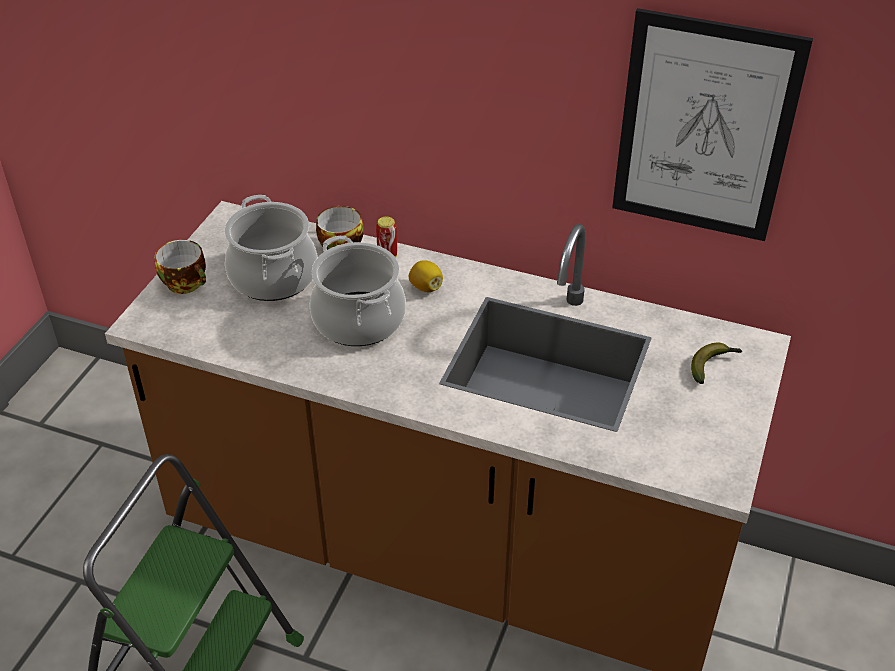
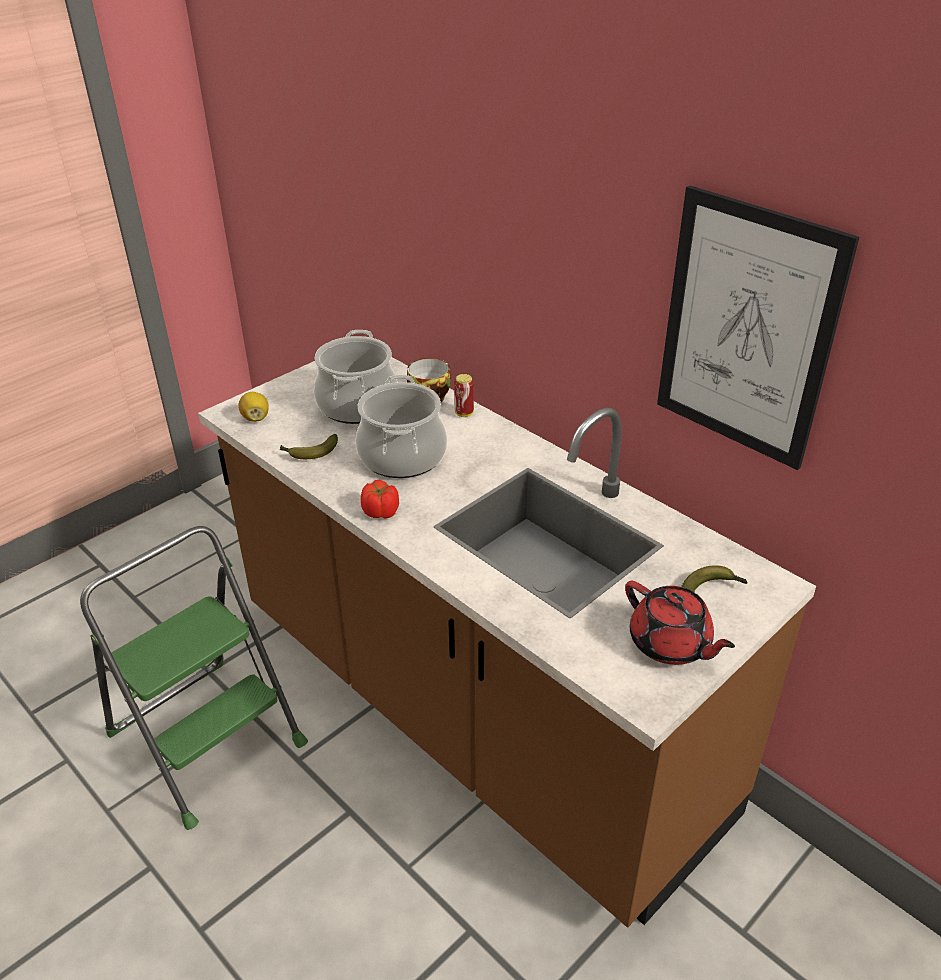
camera: 25 degrees right, 5 degrees down
(187, 283) = (287, 393): cup -> none
(262, 343) = (309, 453): none -> banana
(379, 384) = (381, 512): none -> tomato
(426, 287) = (479, 446): lemon -> lemon (255, 418)
(711, 426) = (670, 644): none -> red teapot

